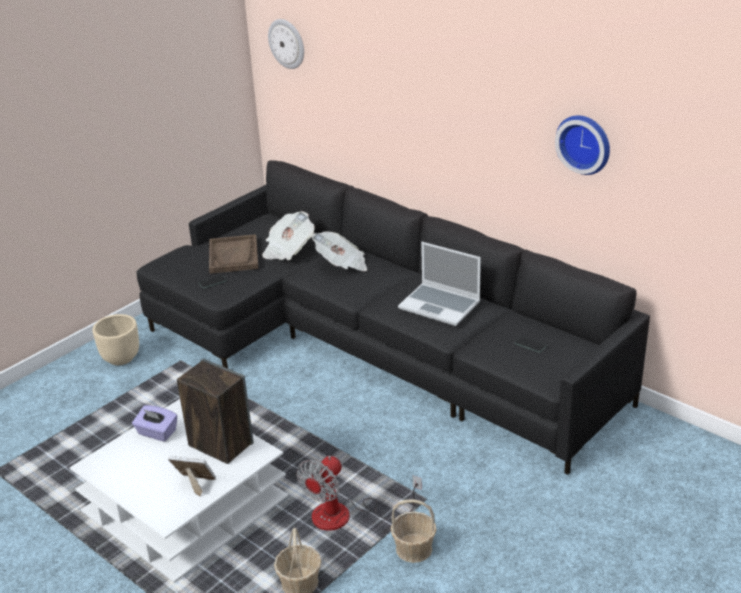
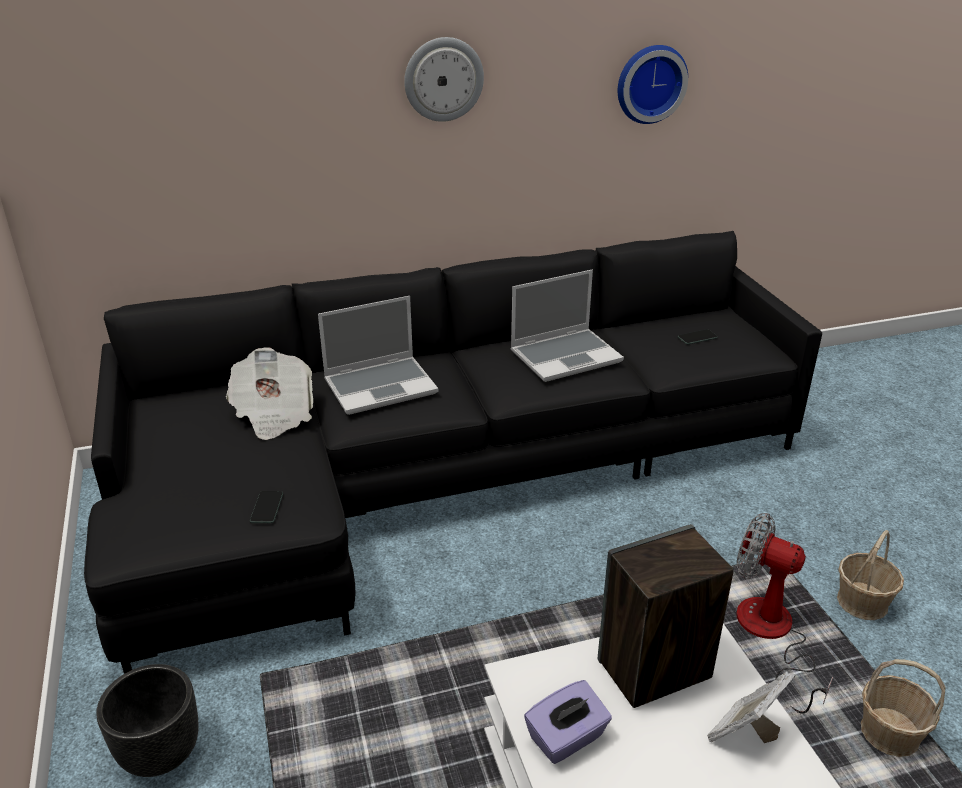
camera: 60 degrees left, 0 degrees up
(120, 358) = (159, 754): beige planter -> black planter
(234, 256) = (219, 463): brown tray -> none
(287, 43) = (90, 91): wall clock -> wall clock (443, 79)
(342, 265) = (381, 386): newspaper -> laptop
(345, 516) = (771, 636): fan -> fan turned 150 degrees clockwise

